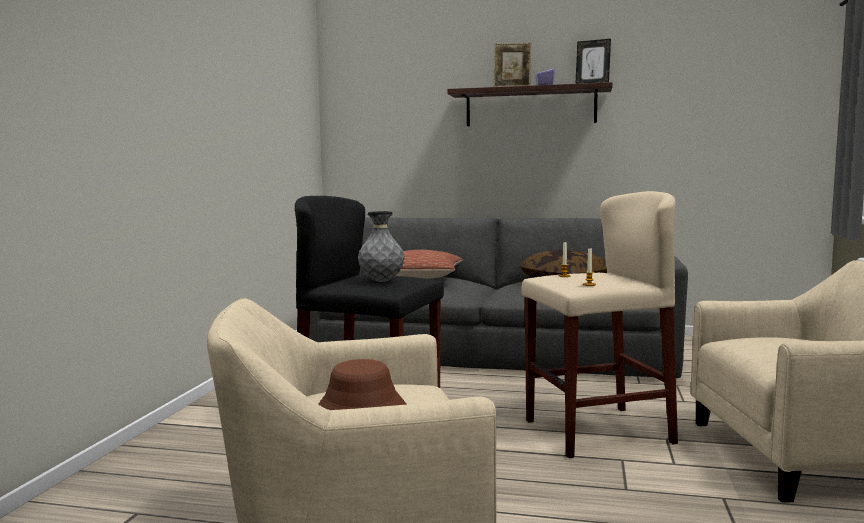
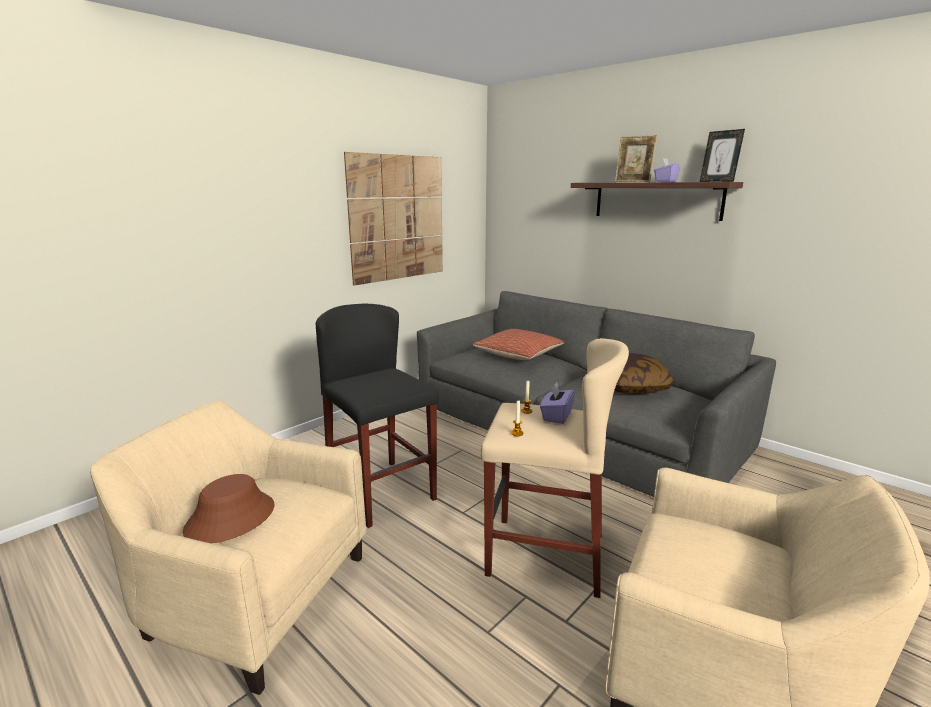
camera: 30 degrees right, 10 degrees up
(257, 124) = (397, 218): none -> picture
(381, 281) = (378, 385): grey vase -> none
(594, 275) = (556, 416): none -> purple tissue box

